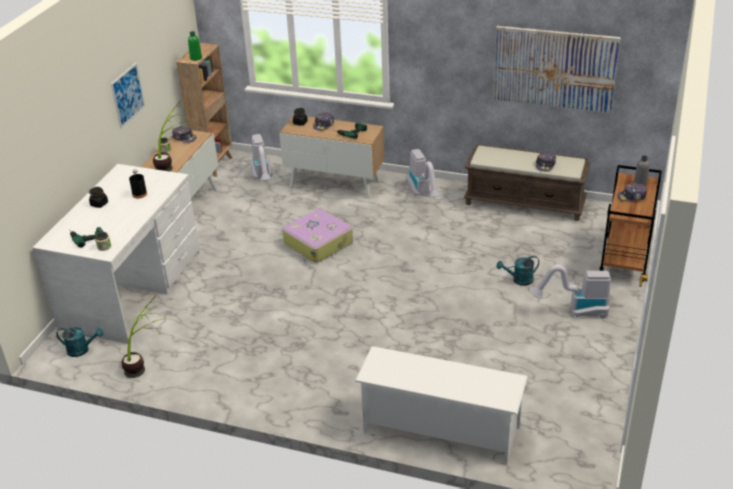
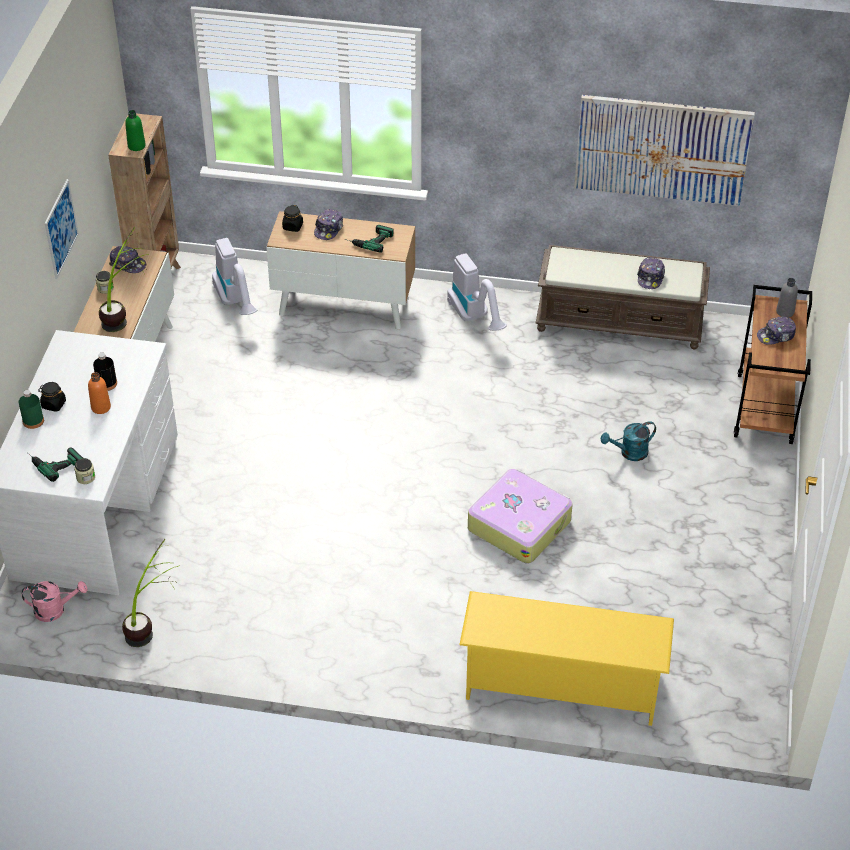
camera: 10 degrees left, 10 degrees up
(81, 212) = (33, 421): none -> green bottle
(82, 350) = (55, 610): turquoise watering can -> pink watering can
(130, 207) = (101, 407): none -> orange bottle
(318, 242) = (343, 410): suitcase -> suitcase (519, 524)
(440, 429) = (561, 686): white shoe rack -> yellow shoe rack
(574, 311) = (708, 496): vacuum cleaner -> none

